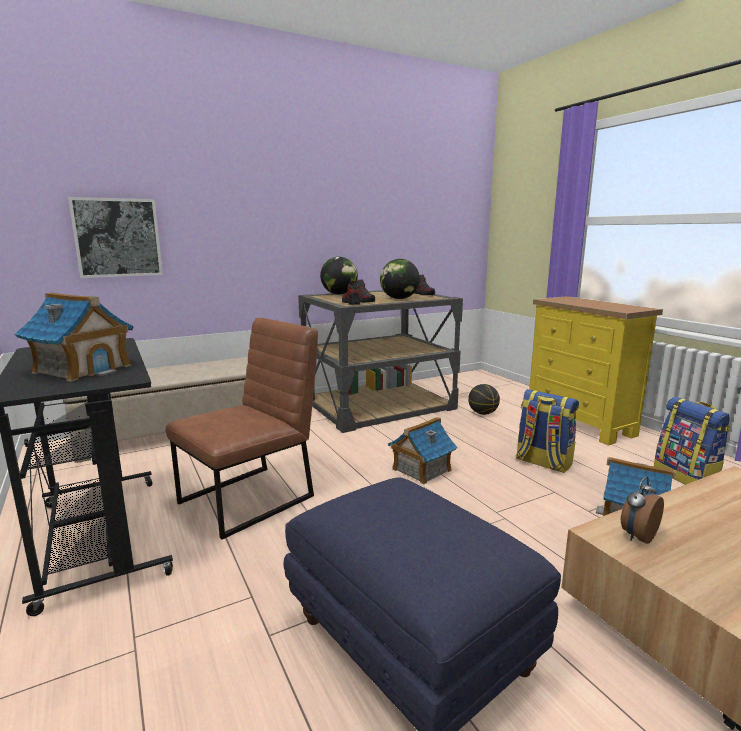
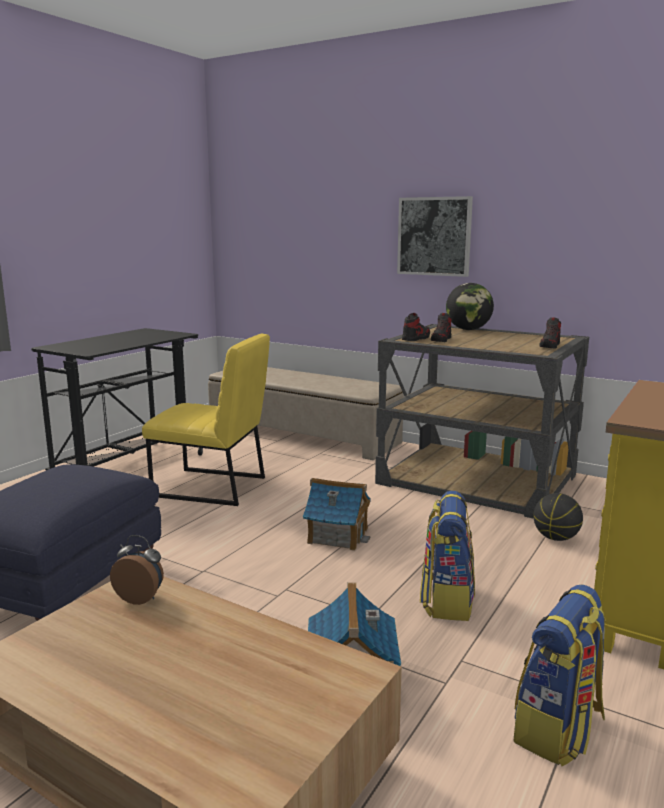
camera: 60 degrees right, 0 degrees up
(82, 369) = (105, 343): toy house -> none
(117, 237) = (285, 251): picture -> picture (434, 236)
(250, 498) = (212, 487): brown chair -> yellow chair
(399, 298) = (490, 345): globe -> none

